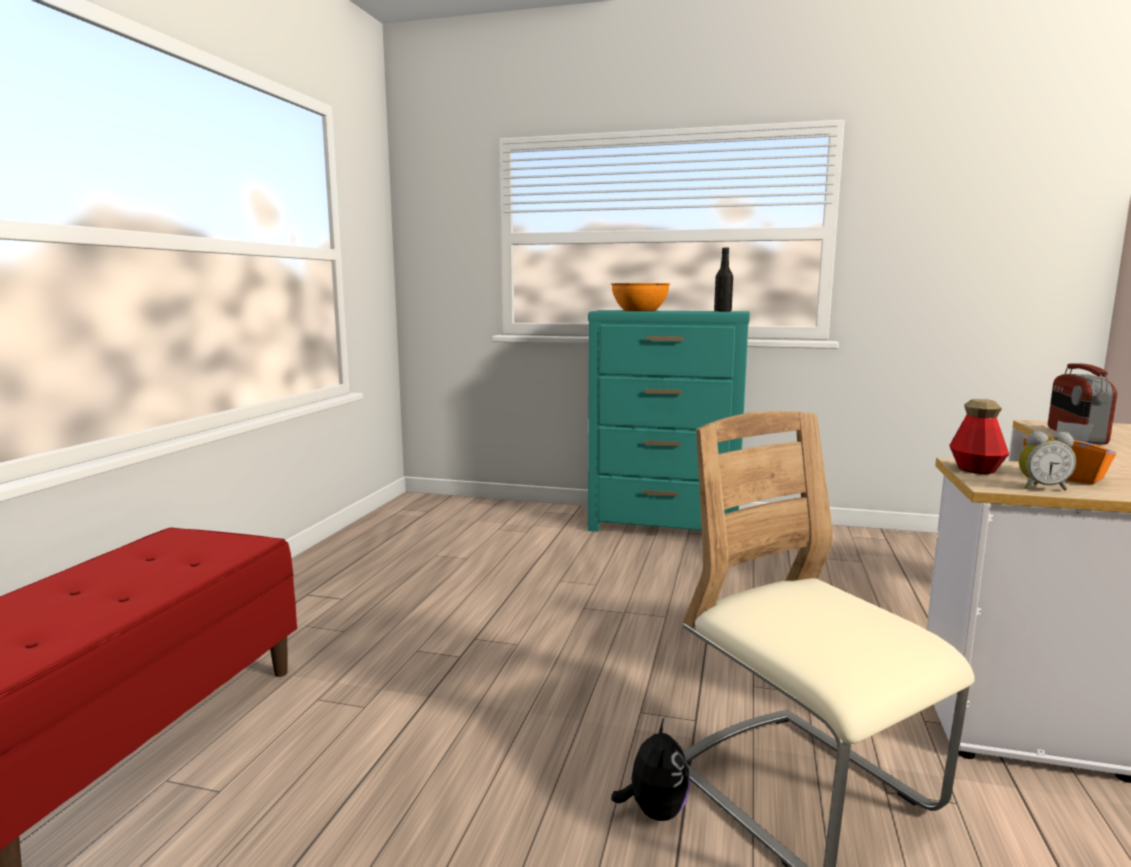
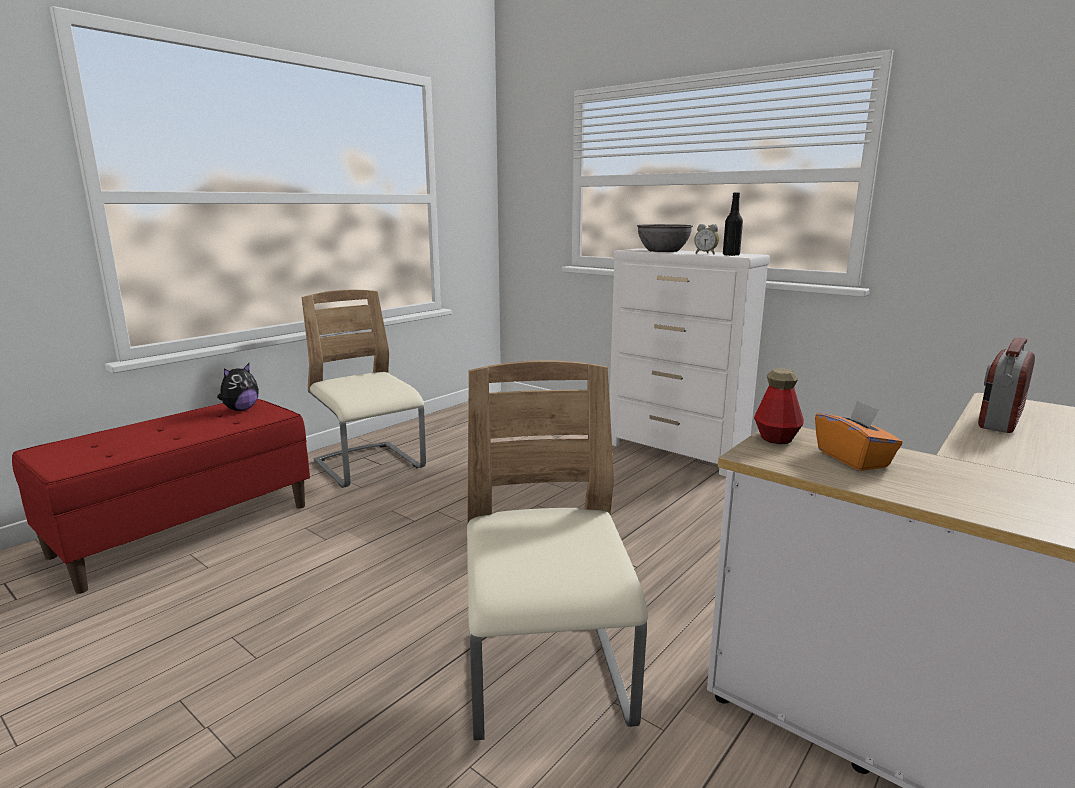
camera: 25 degrees right, 5 degrees up
(328, 604) = (369, 466): none -> beige chair
(640, 310) = (663, 251): orange bowl -> grey bowl
(654, 811) = (429, 657): plush toy -> plush toy (240, 409)
(664, 529) = (676, 453): turquoise dresser -> white dresser
(1041, 488) = (795, 465): alarm clock -> alarm clock (706, 254)

